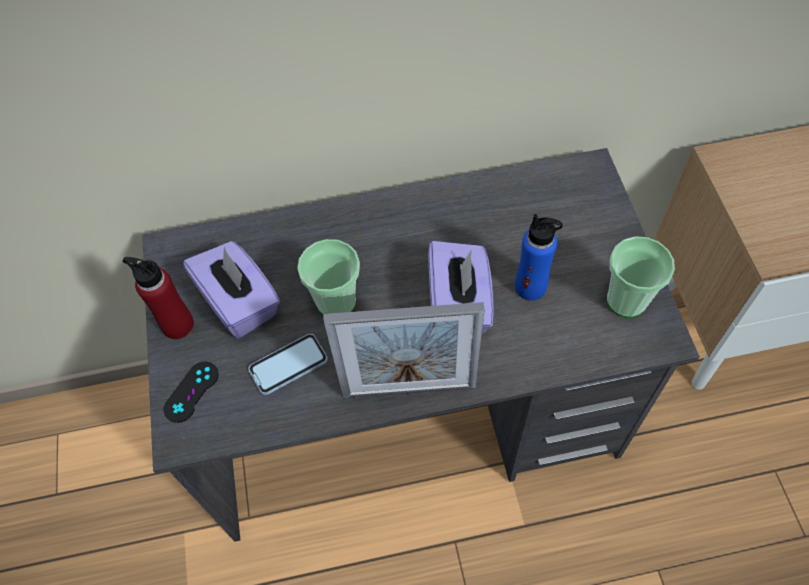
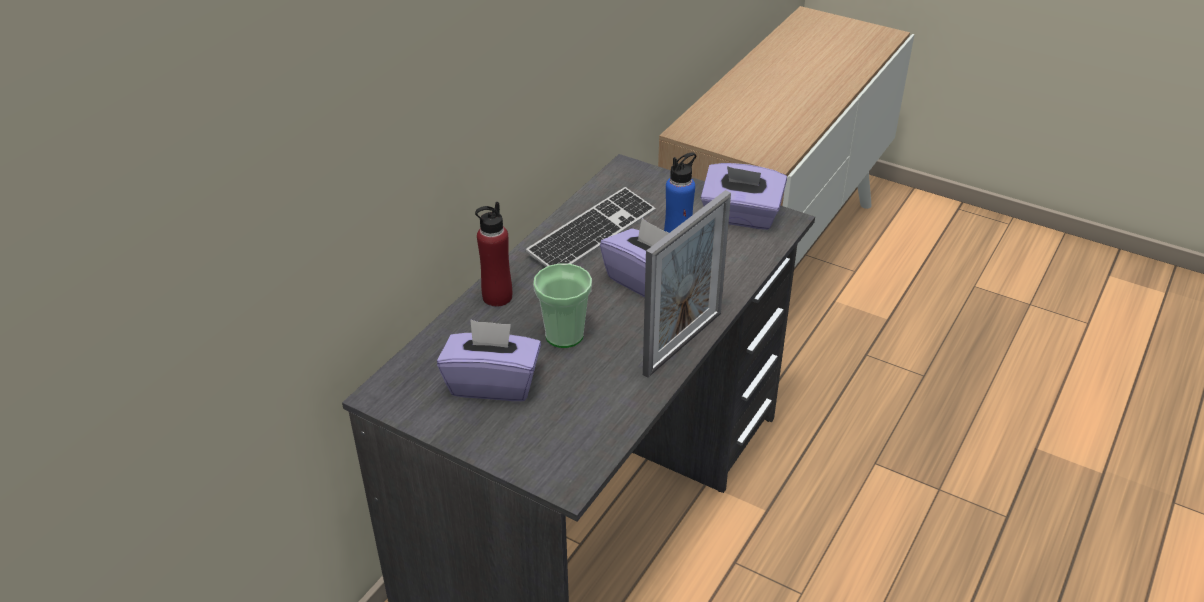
camera: 50 degrees left, 20 degrees down
(177, 325) = (463, 428): red bottle -> red bottle (497, 297)
(191, 392) = (535, 453): black game controller -> none
(288, 365) = (583, 389): phone -> none
(478, 218) = (592, 233): none -> keyboard
(626, 300) = (740, 216): cup -> purple tissue box

